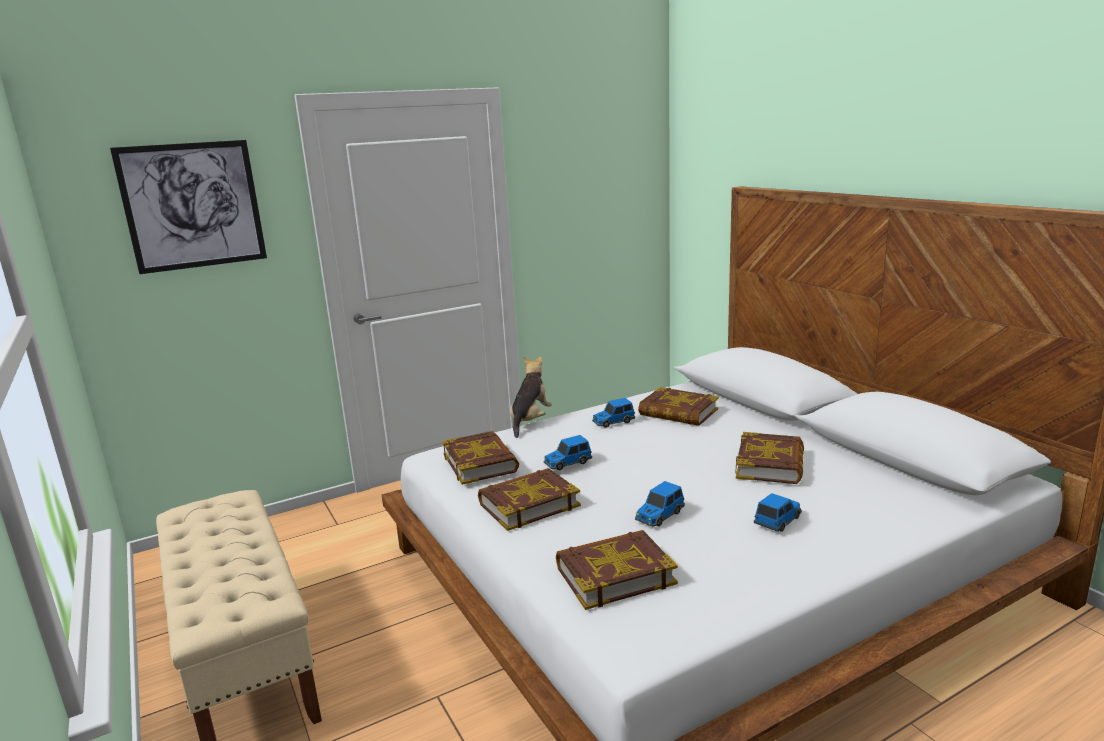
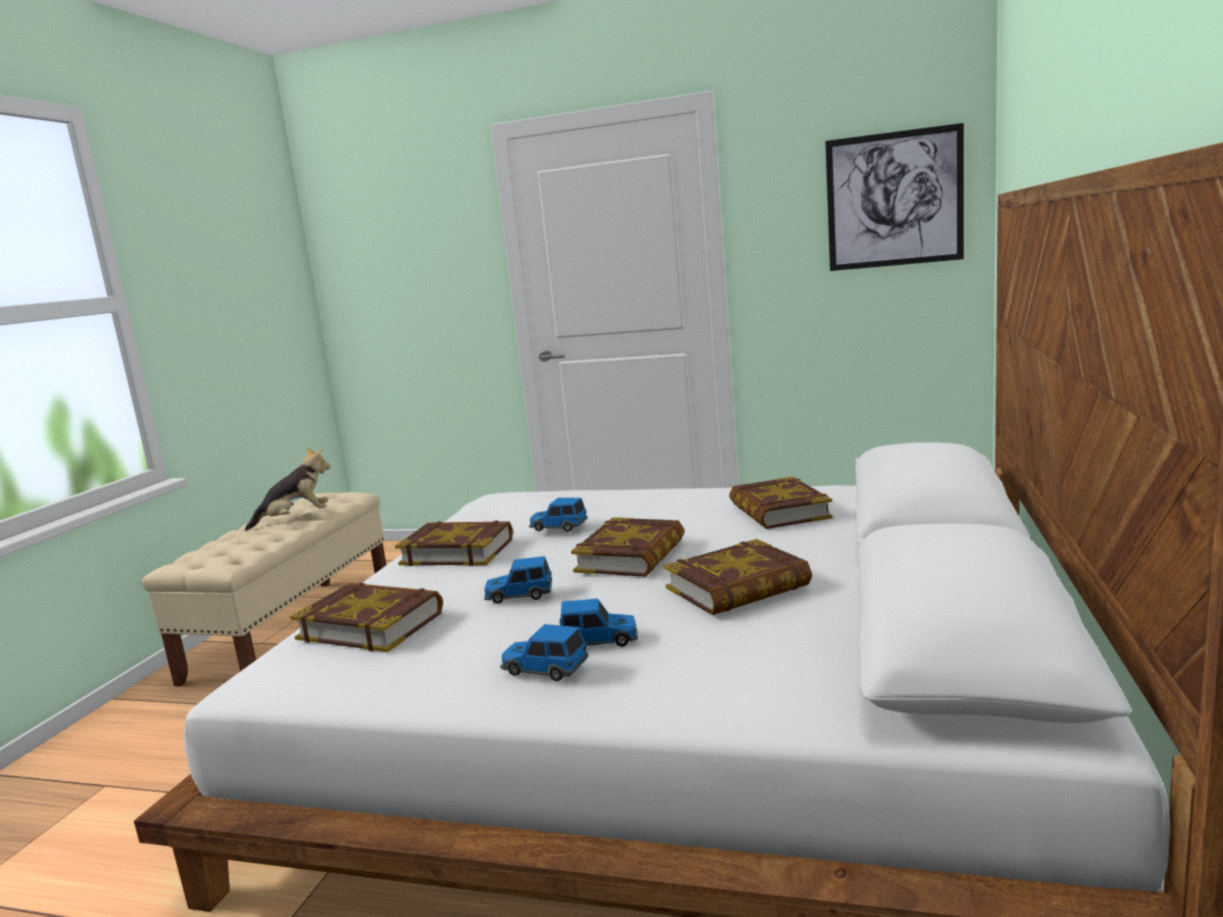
camera: 45 degrees right, 5 degrees down
(193, 206) = (406, 236): picture -> picture (894, 199)
(480, 463) = (499, 508): book -> book (631, 556)
(530, 421) = (624, 486): plush toy -> plush toy (296, 519)
(613, 422) = (689, 504): toy car -> toy car (544, 669)

